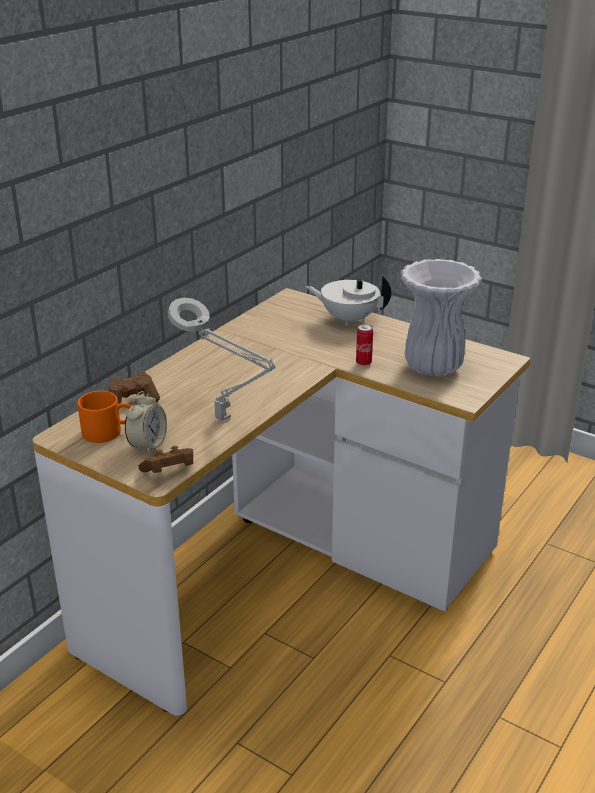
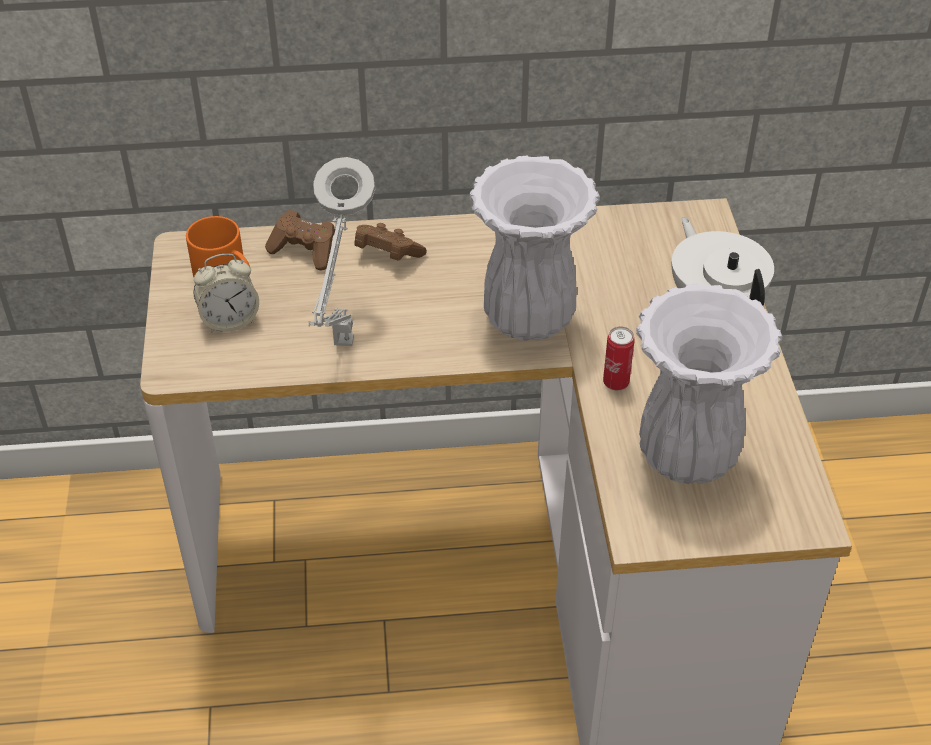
camera: 50 degrees right, 15 degrees up
(169, 471) = (196, 370): brown game controller -> brown game controller (387, 254)
(289, 364) = (530, 320): none -> white vase

